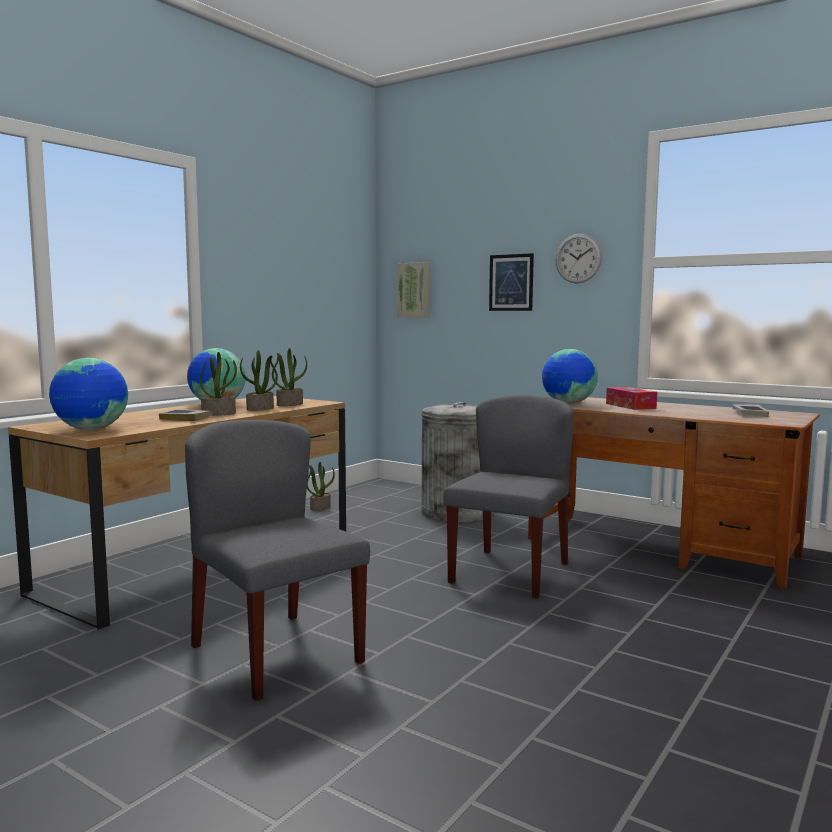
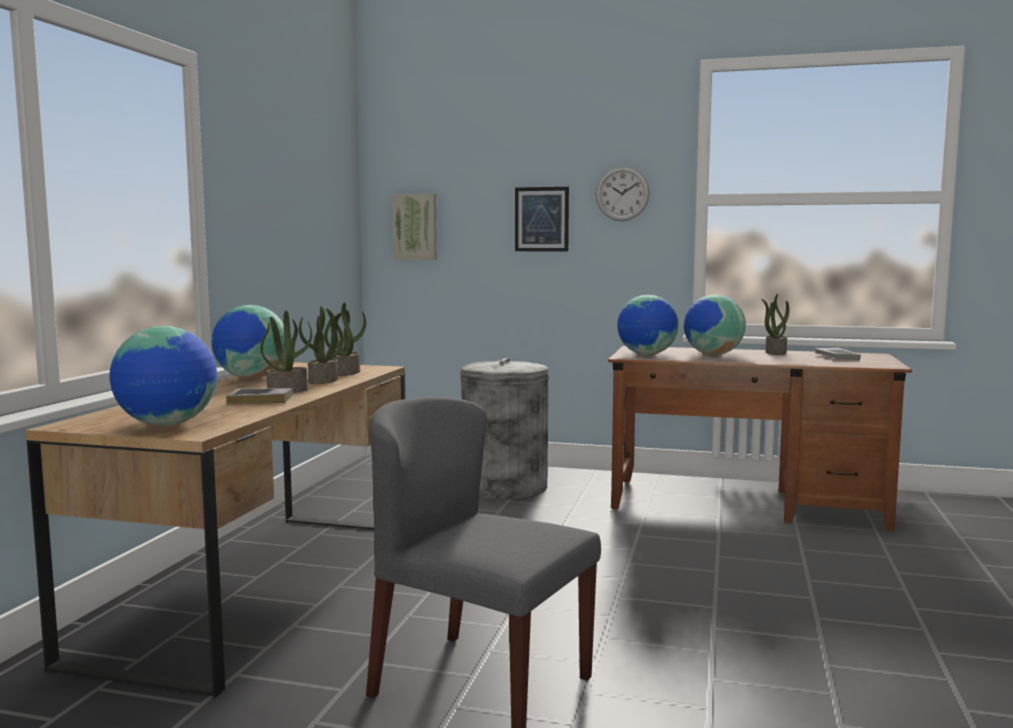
camera: 20 degrees left, 0 degrees up
(320, 507) = (337, 497): potted plant -> potted plant (775, 352)
(510, 572) = (631, 549): grey chair -> none
(630, 406) = (712, 355): tissue box -> globe

